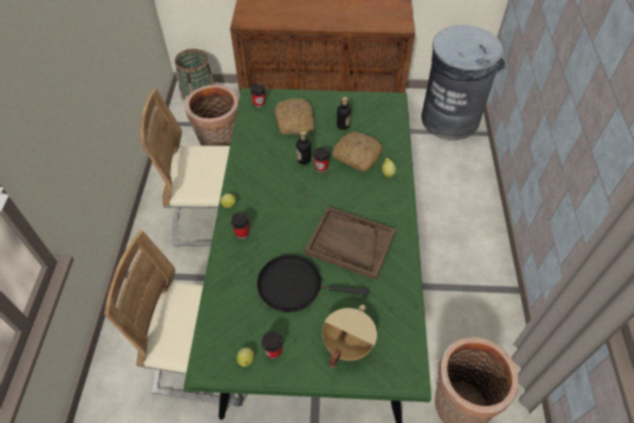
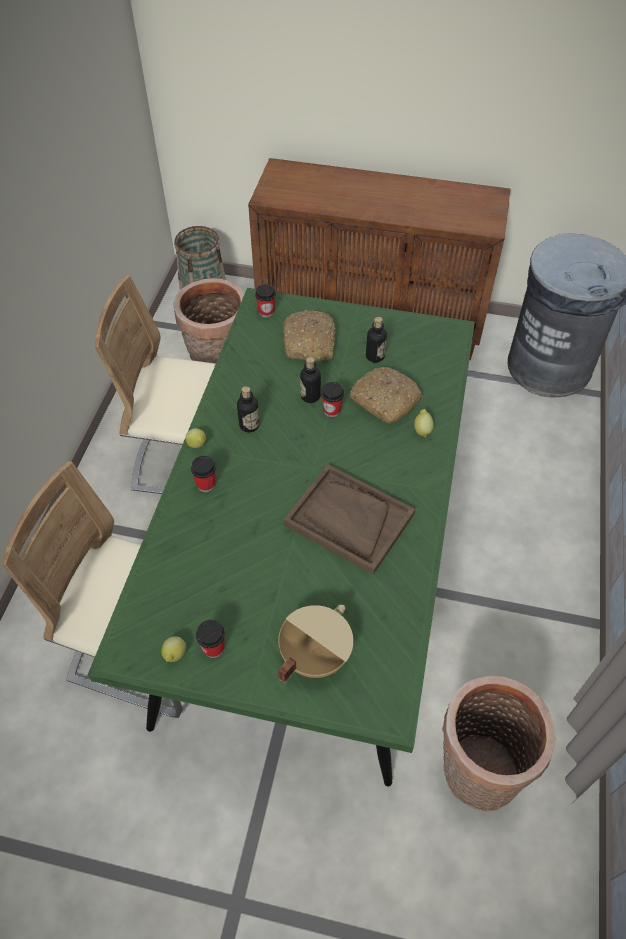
camera: 10 degrees right, 0 degrees up
(264, 186) = (249, 425): none -> bottle
(294, 286) = (261, 565): black frying pan -> none

